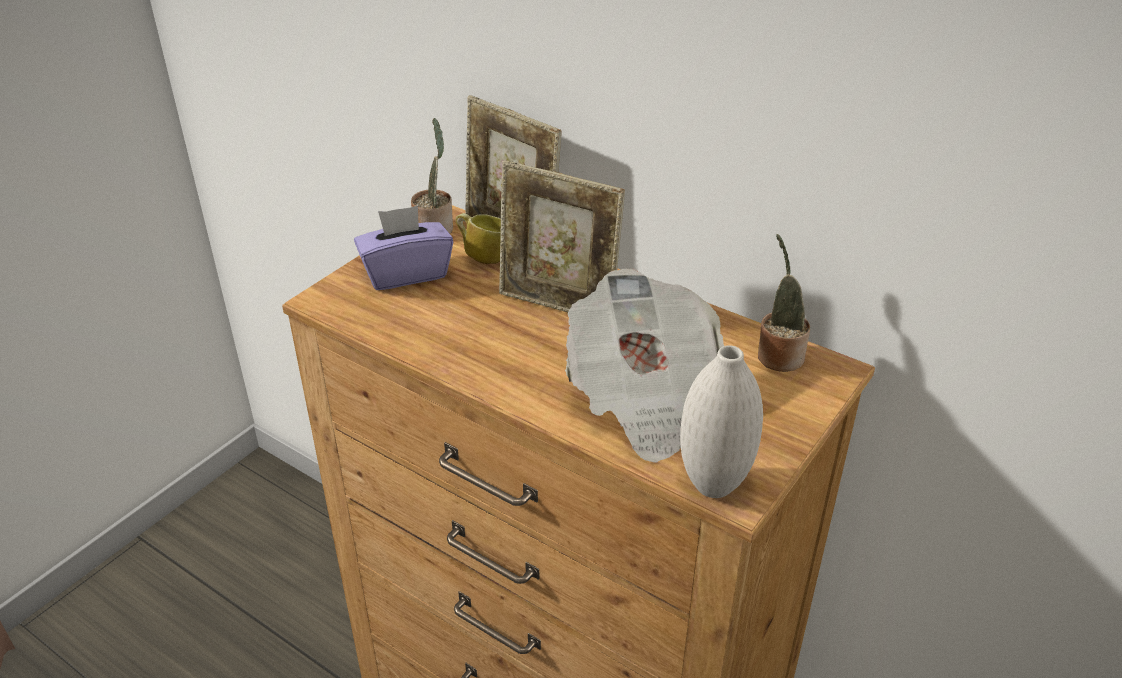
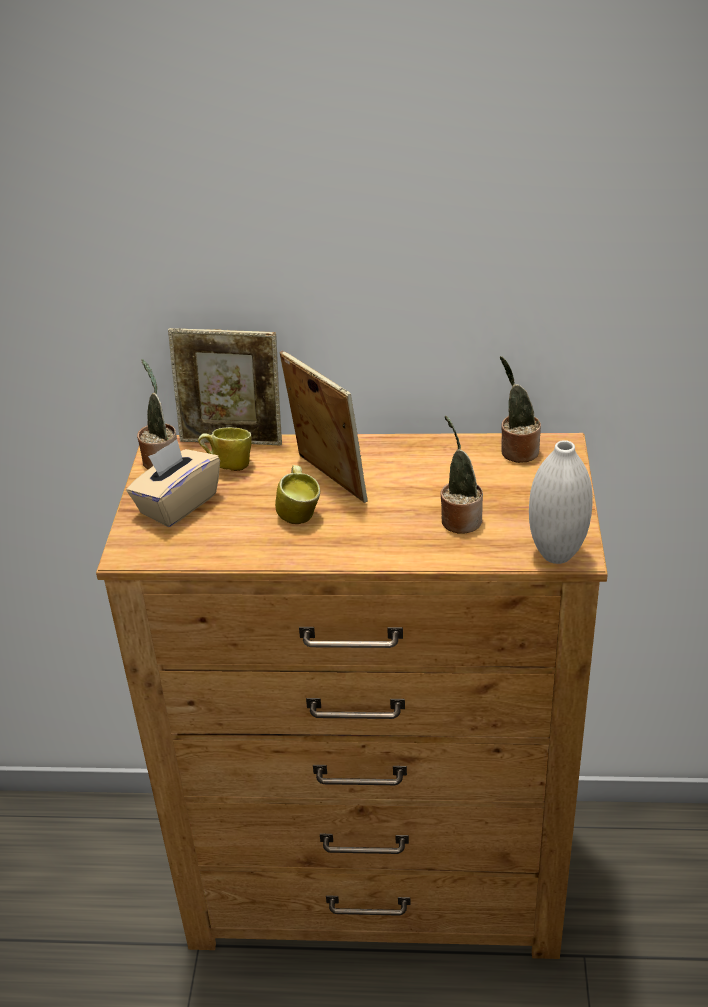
camera: 30 degrees left, 0 degrees up
(406, 273) = (177, 504): purple tissue box -> beige tissue box
(500, 326) = (300, 513): none -> mug
(558, 305) = (327, 479): picture frame -> picture frame turned 120 degrees counterclockwise
(647, 400) = (459, 519): newspaper -> potted plant

